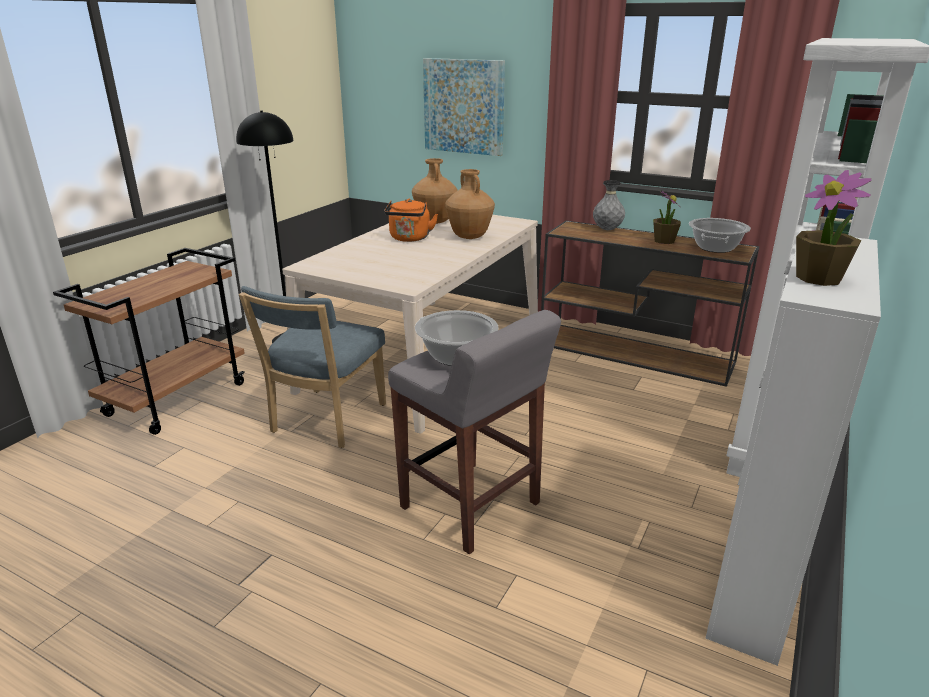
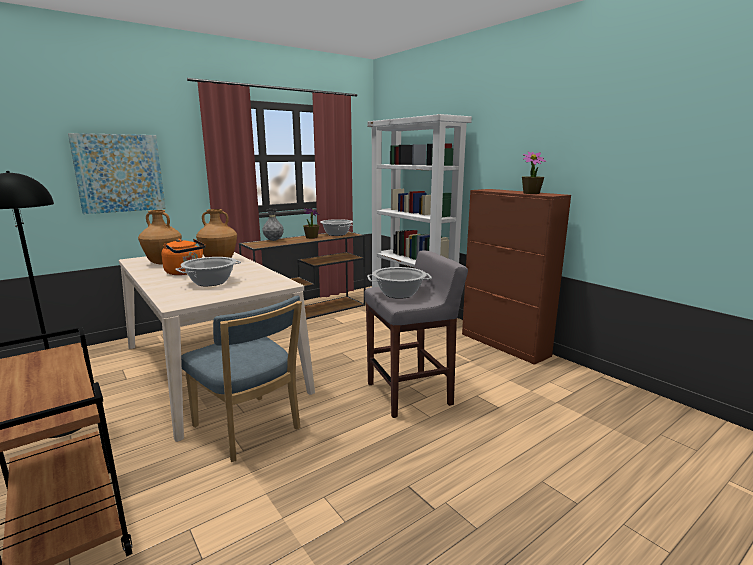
camera: 65 degrees left, 10 degrees down
(385, 257) = (211, 282): none -> cooking pot
(754, 580) = (504, 345): white cabinet -> brown cabinet

